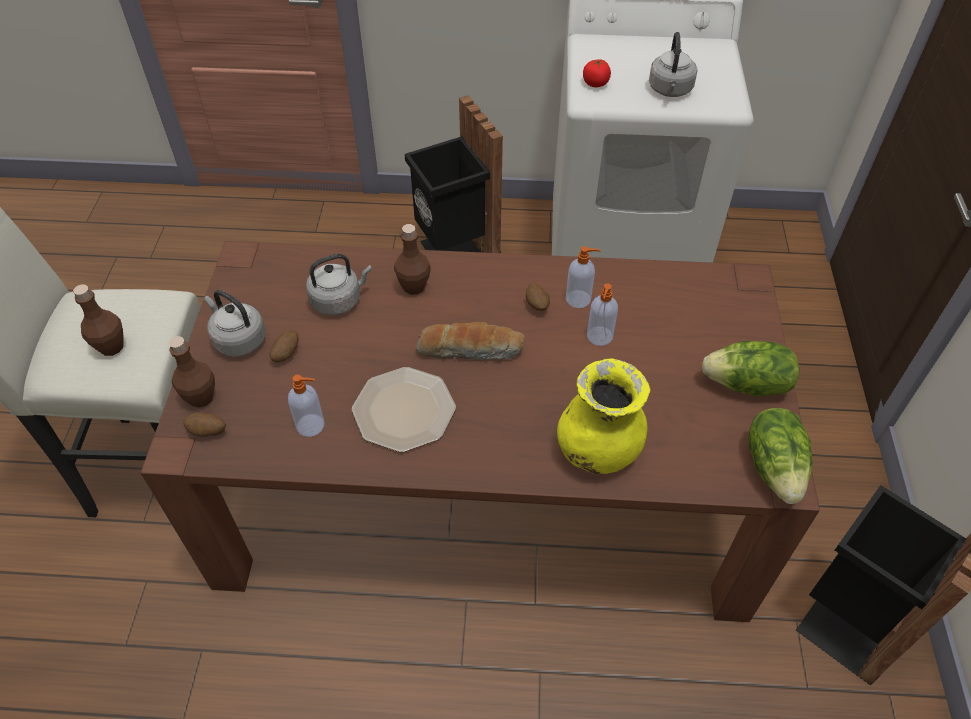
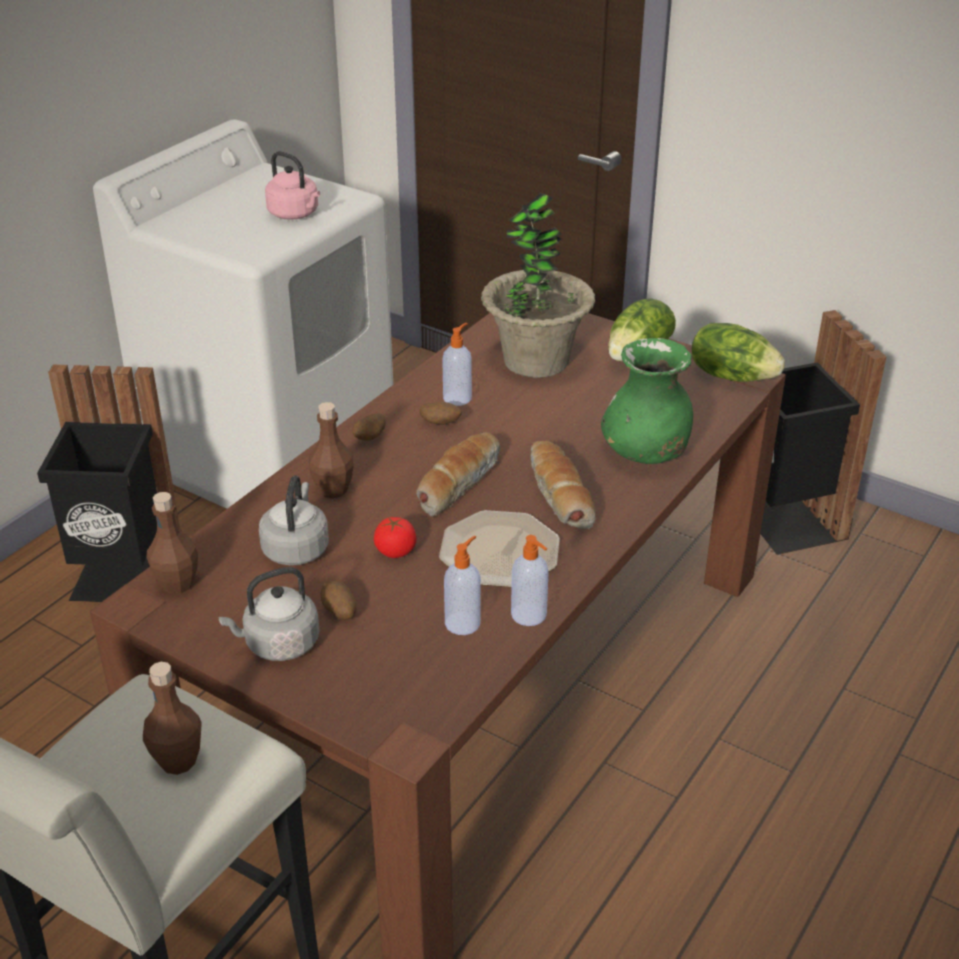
camera: 60 degrees left, 15 degrees down
(201, 397) = (342, 700): brown bottle -> brown bottle (177, 584)
(207, 432) = (402, 707): potato -> potato (370, 438)
(498, 415) = (558, 495): none -> bread
(595, 83) = (231, 243): tomato -> tomato (395, 550)
(598, 450) = (646, 454): yellow vase -> green vase
(599, 337) = (516, 404): soap dispenser -> soap dispenser (529, 615)
(670, 90) = (295, 214): grey kettle -> pink kettle
(673, 321) = (535, 361): none -> potted plant

